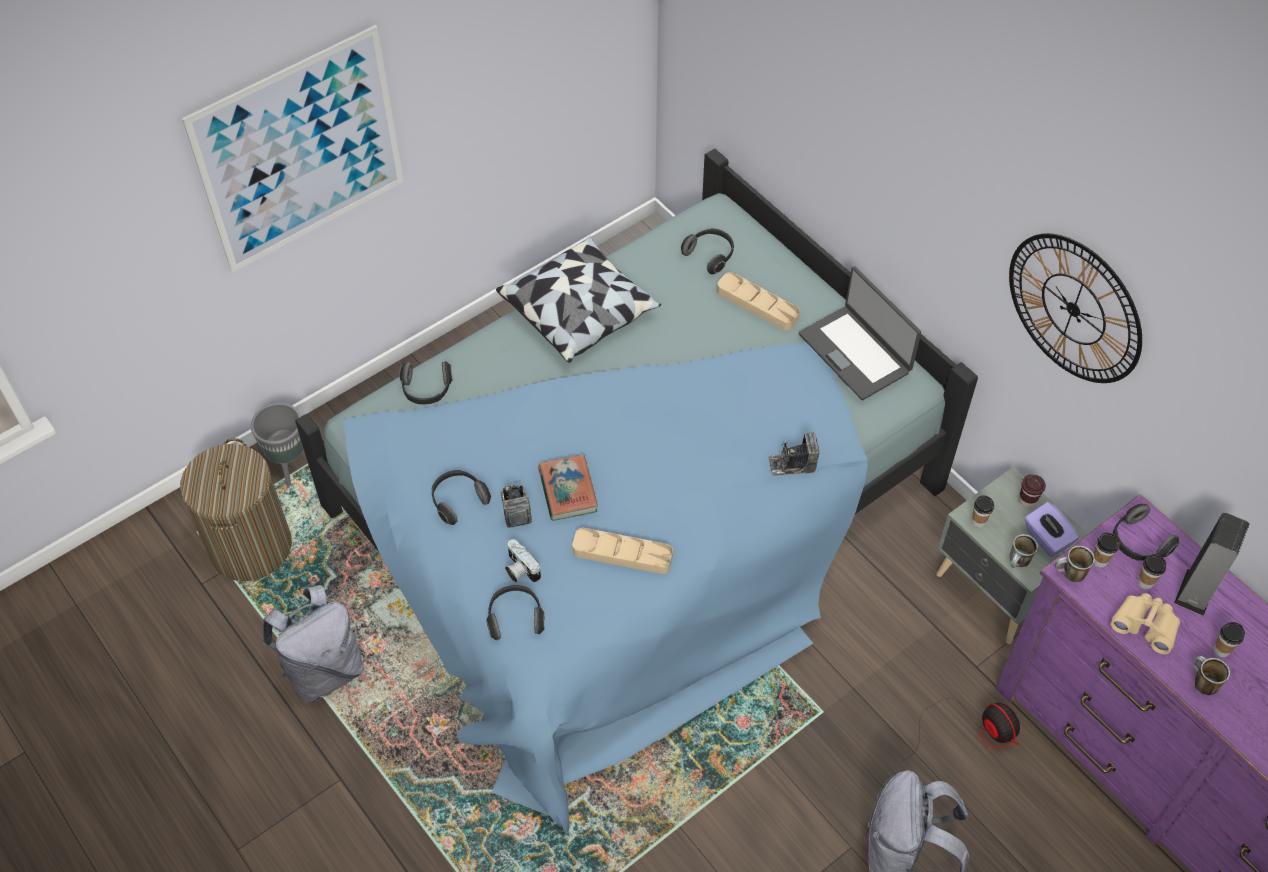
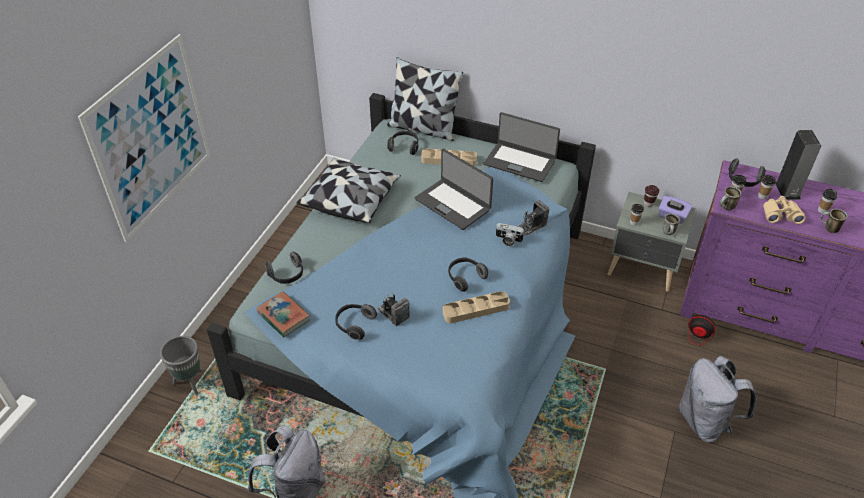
camera: 30 degrees left, 10 degrees down
(250, 546) = (194, 442): laundry basket -> none
(515, 617) = (439, 373): headphones -> headphones (465, 278)
(519, 570) = (421, 345): camera -> camera (508, 240)
(568, 490) = (417, 291): book -> book (283, 316)
(708, 380) = (453, 204): none -> laptop
(760, 233) = (423, 128): none -> pillow
(1073, 308) = (657, 65): wall clock -> none

